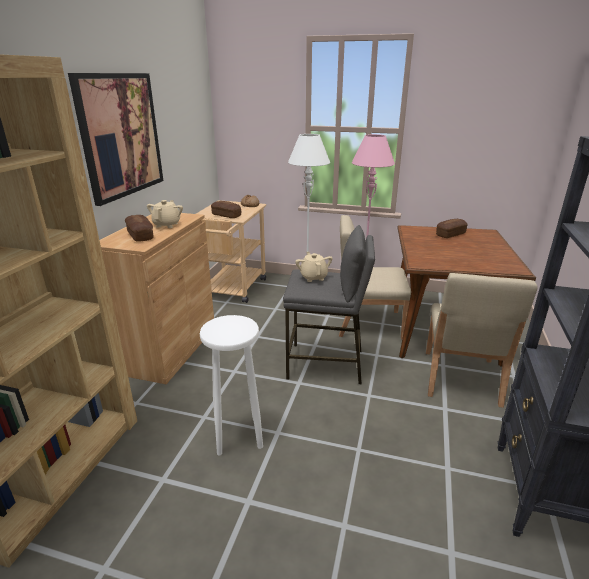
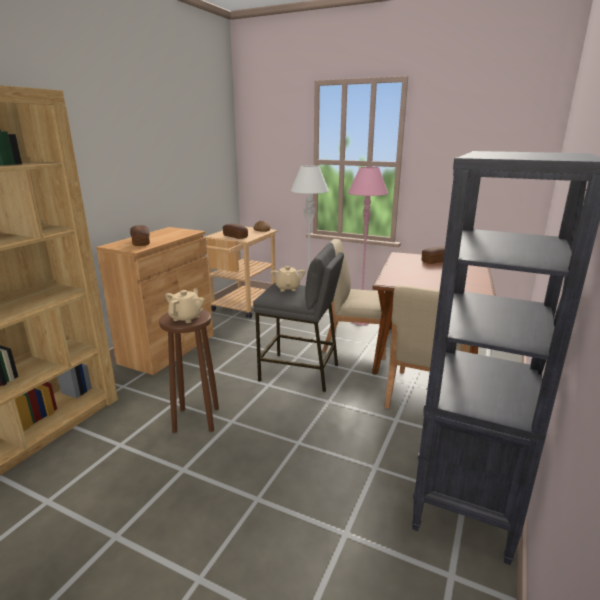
camera: 10 degrees right, 5 degrees down
(121, 135) = (137, 160): picture -> none
(167, 225) = (168, 236): beige teapot -> beige teapot (186, 318)
(238, 436) = (196, 420): white stool -> brown stool

